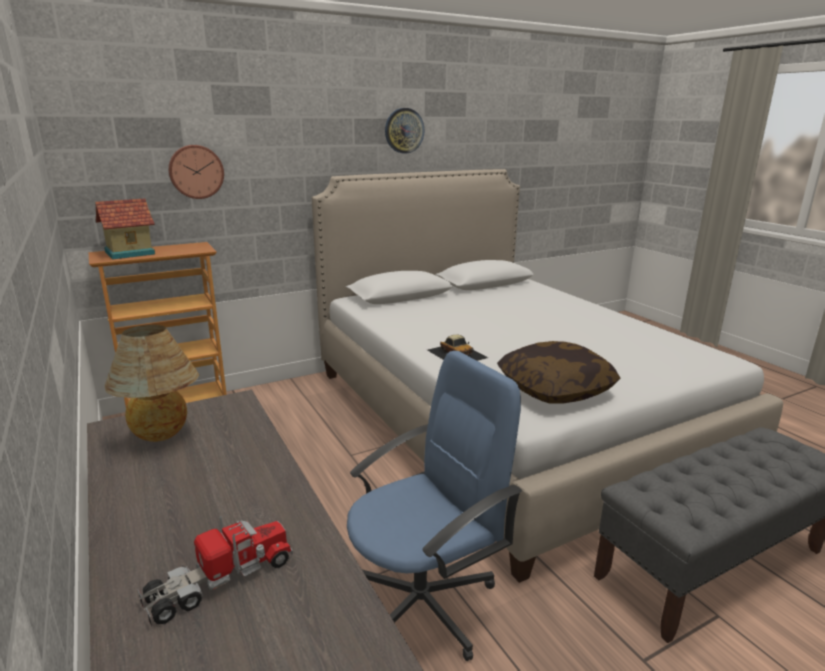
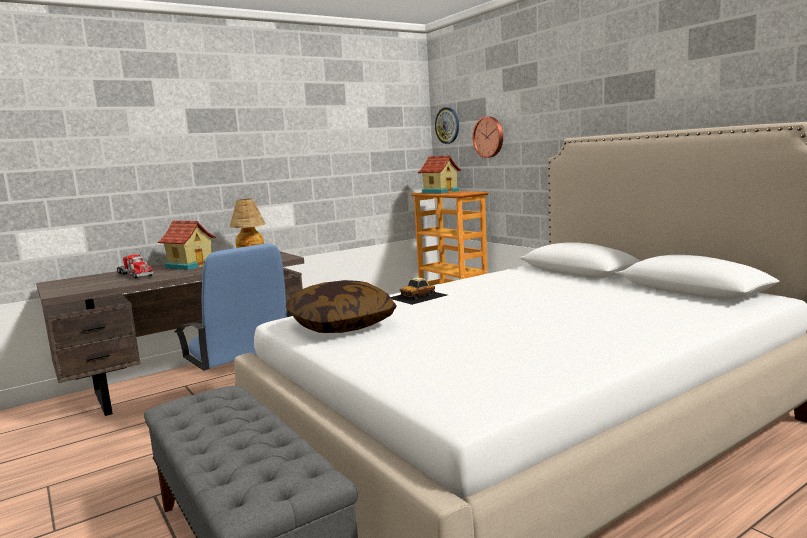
camera: 85 degrees right, 10 degrees down
(181, 503) = (191, 265): none -> toy house
(404, 130) = (656, 82): wall clock -> wall clock (447, 125)

